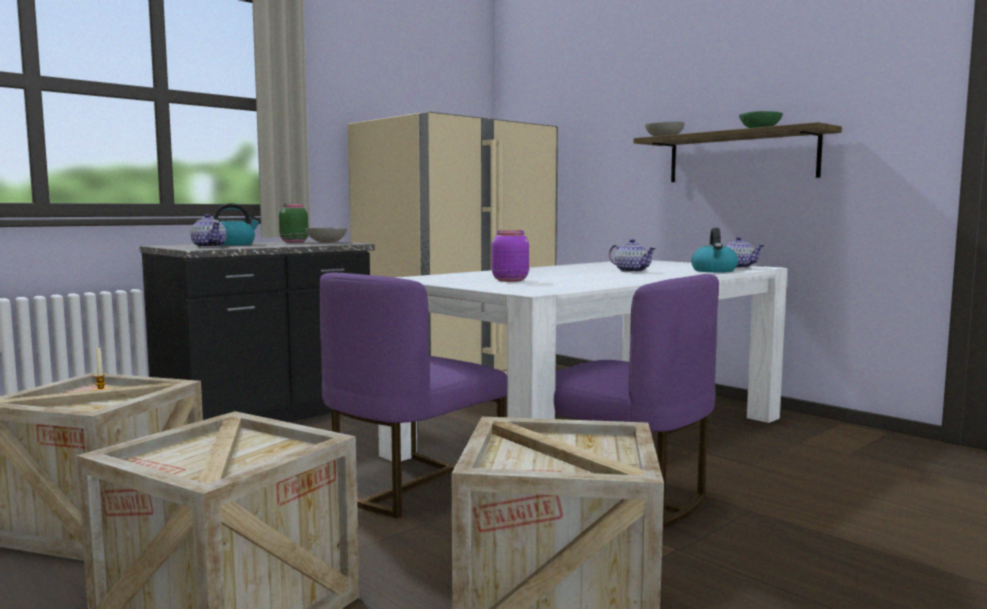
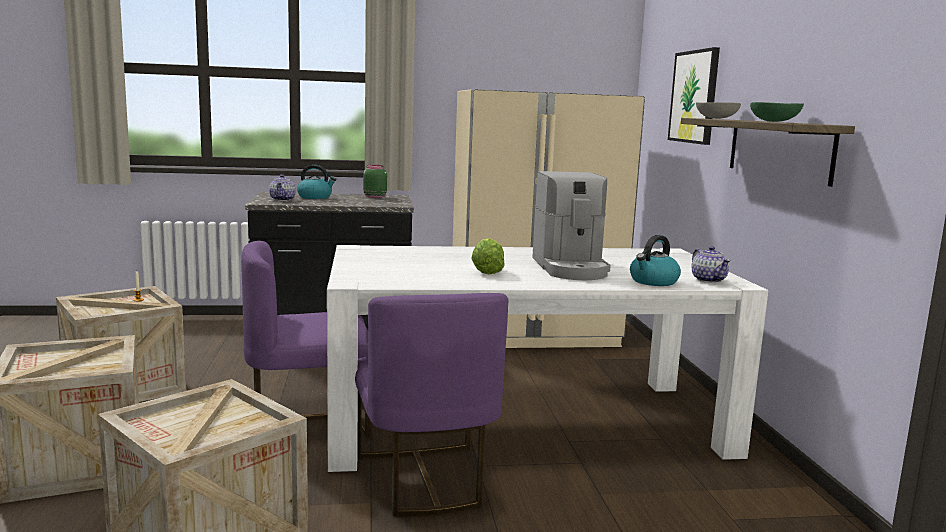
camera: 35 degrees right, 5 degrees up
(326, 243) = (385, 201): grey bowl -> none
(509, 280) = (409, 264): purple jar -> none
(589, 277) = (486, 271): none -> lettuce
(601, 126) = (694, 97): none -> picture
(631, 271) = (570, 268): teapot -> coffee machine

